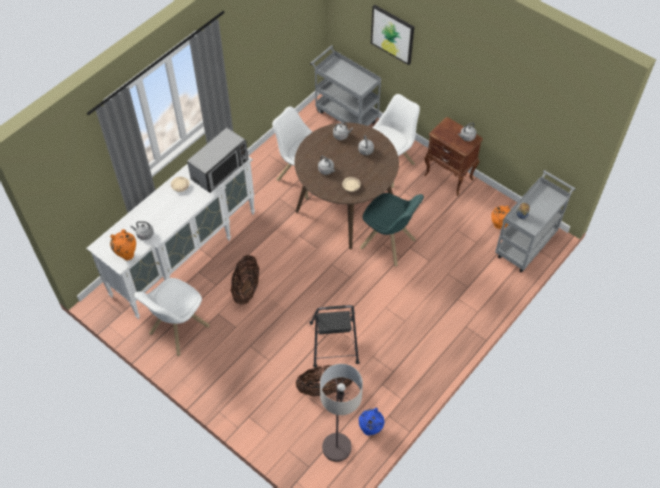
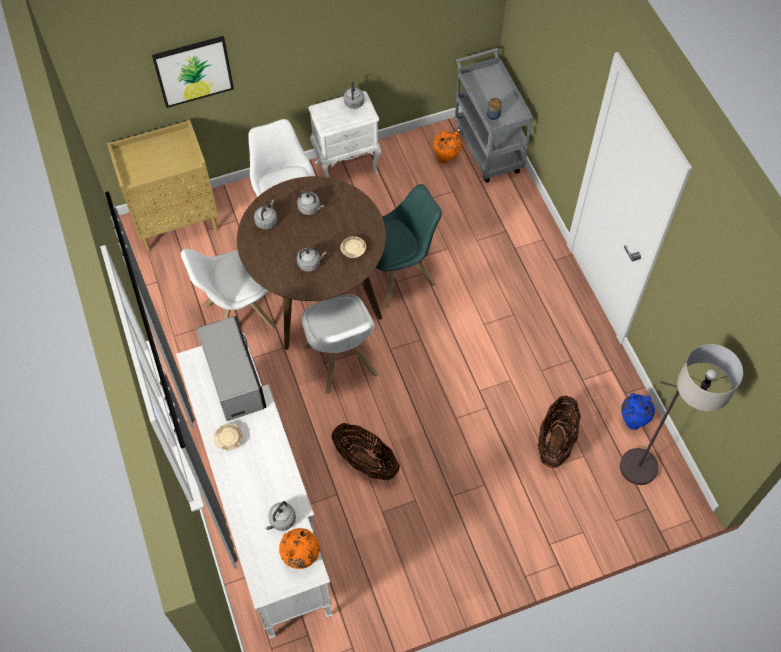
camera: 60 degrees left, 5 degrees up
(178, 329) = (378, 571): white chair -> white chair (342, 361)
(334, 344) = (502, 402): black step ladder -> none
(345, 117) = (178, 223): grey cart -> beige cabinet
(449, 177) = (347, 168): brown nightstand -> white nightstand

